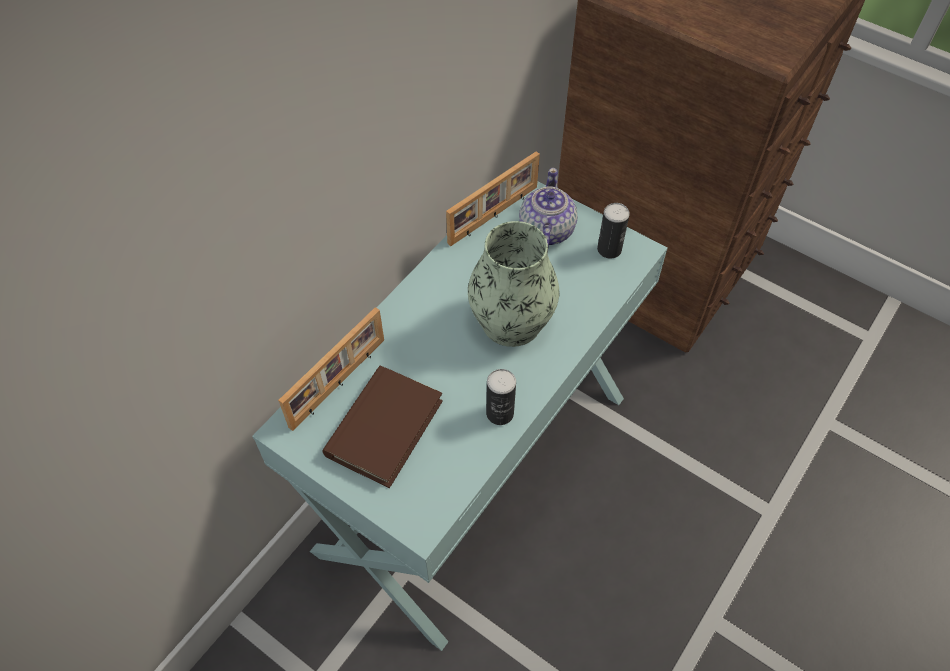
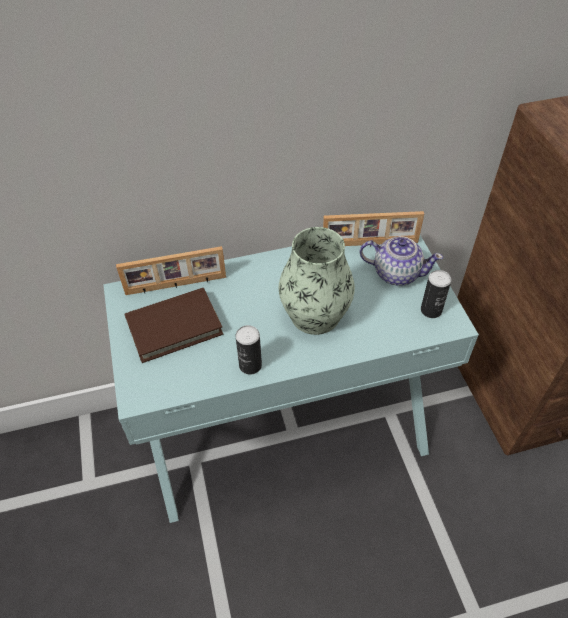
camera: 40 degrees right, 5 degrees down
(545, 231) = (396, 273): teapot -> teapot turned 60 degrees clockwise

